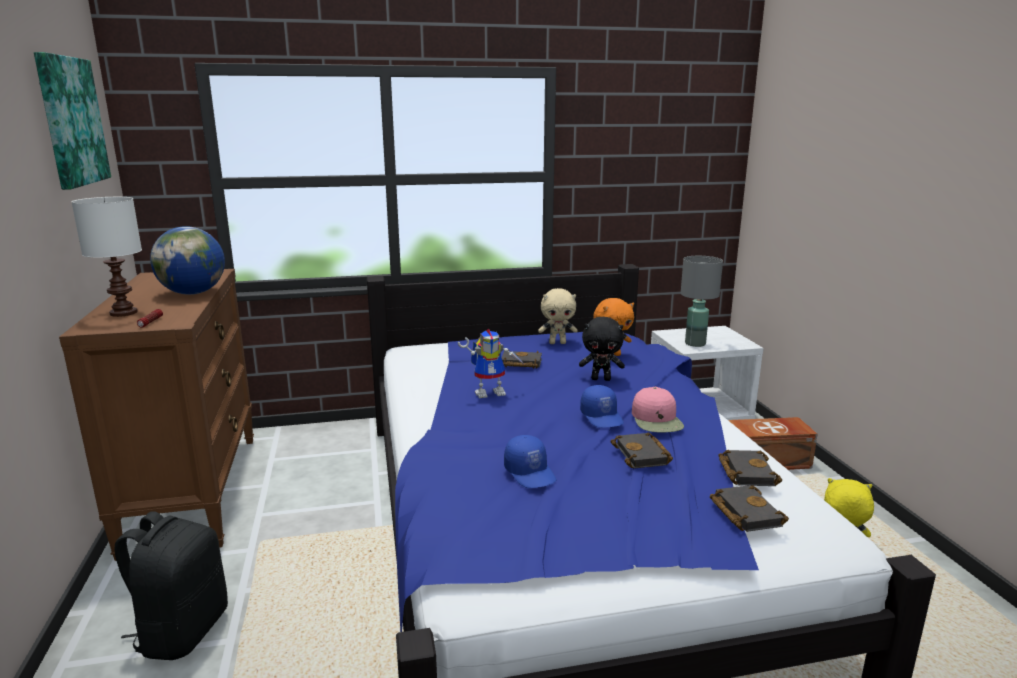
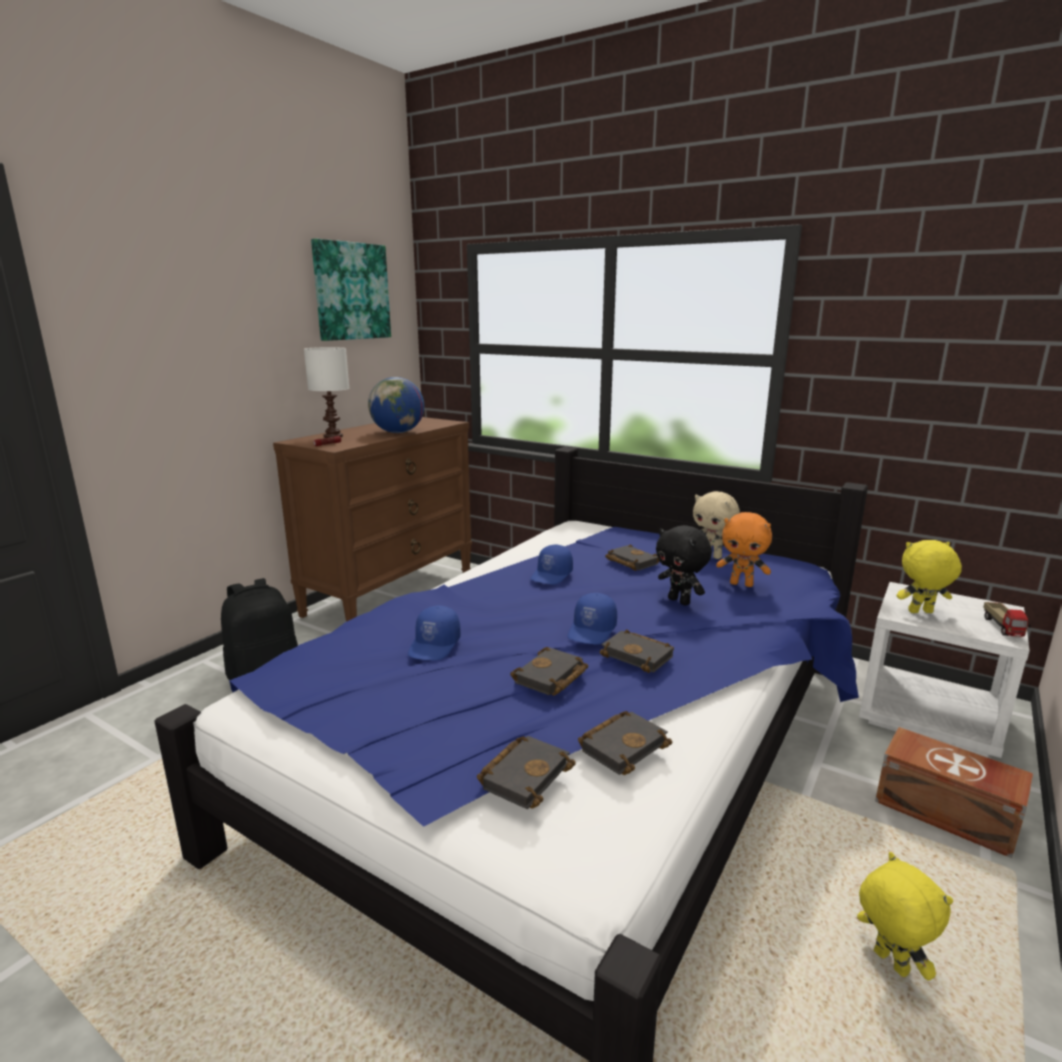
camera: 45 degrees right, 0 degrees up
(491, 392) = (552, 575): toy robot -> blue cap
(657, 420) = (639, 656): pink cap -> black book
(695, 344) = (920, 612): grey table lamp -> yellow plush toy
(737, 340) = (1003, 628): none -> toy truck

